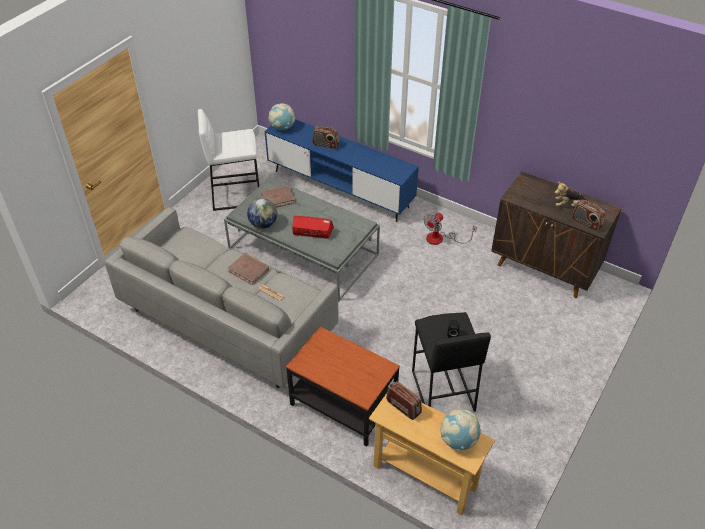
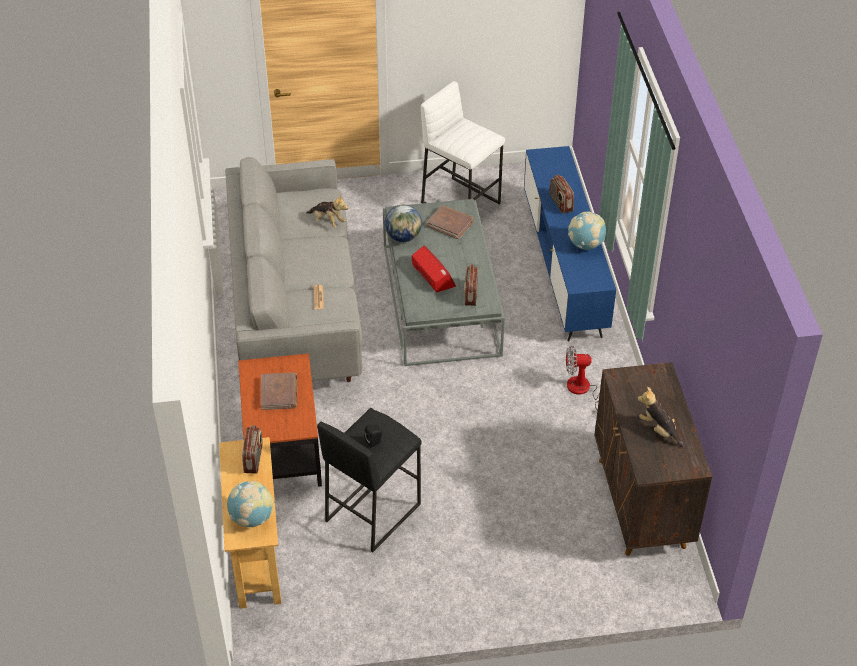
camera: 50 degrees right, 0 degrees up
(208, 247) = (328, 221): none -> plush toy
(249, 270) = (330, 265): brown book -> brown book (279, 393)
(282, 127) = (547, 158): globe -> globe (585, 244)
(586, 223) = (645, 458): radio -> radio (470, 294)

